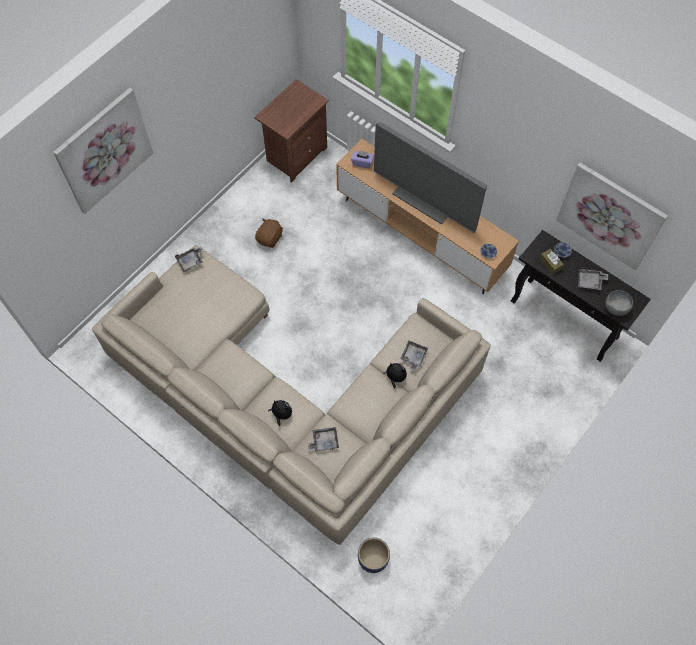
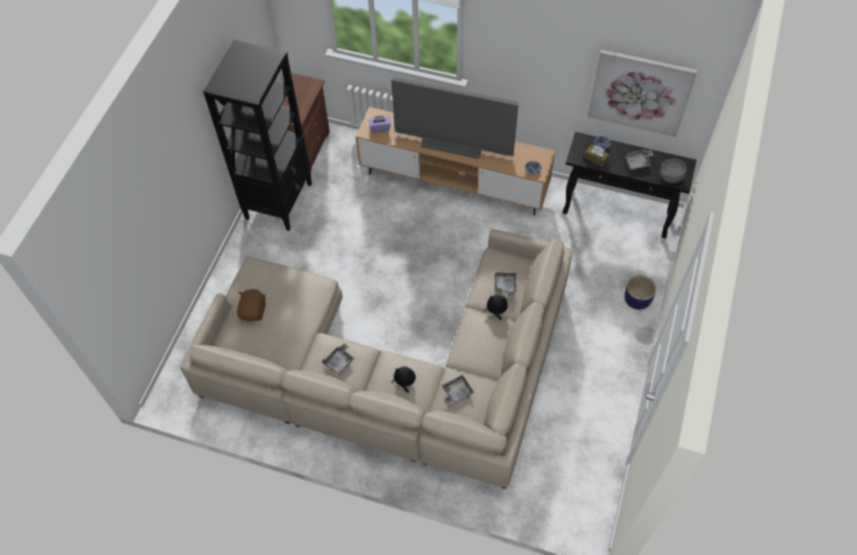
camera: 20 degrees left, 5 degrees down
(104, 151) = (147, 176): picture -> none
(191, 261) = (250, 273): grey tray -> grey tray (339, 361)
(254, 199) = (279, 201): none -> black bookcase
(270, 238) = (311, 232): brown plush toy -> brown plush toy (253, 311)
(372, 559) = (542, 490): planter -> planter (636, 300)

